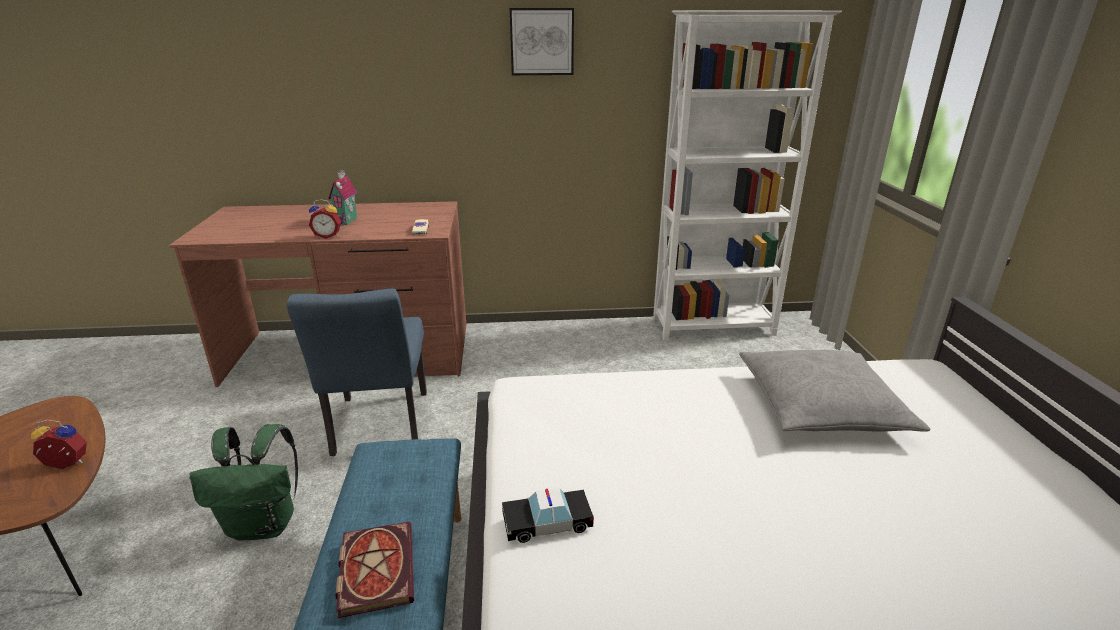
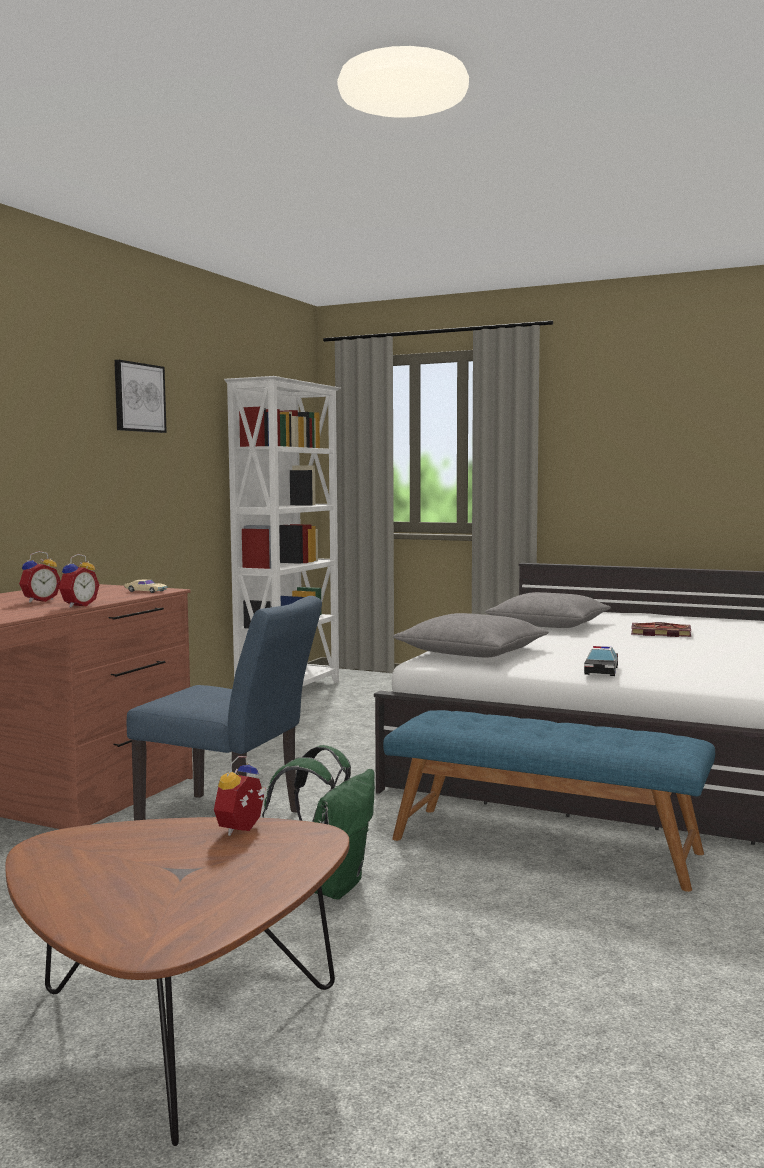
camera: 60 degrees left, 20 degrees down
(348, 221) = (39, 601): toy house -> alarm clock
(375, 568) = (573, 733): book -> book (659, 633)
(578, 401) = (471, 652): none -> grey pillow

